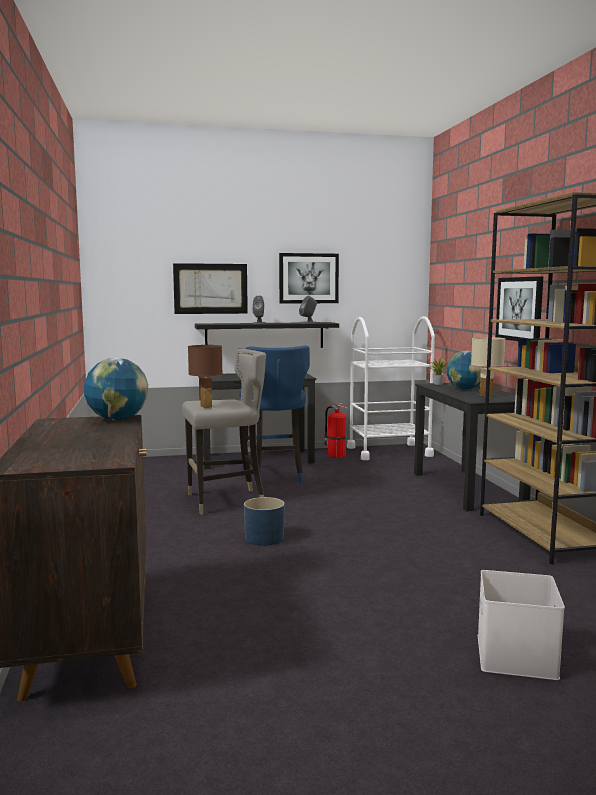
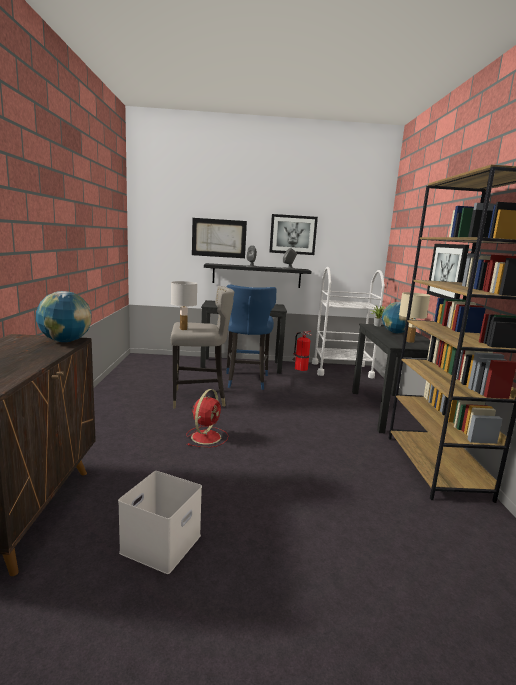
camera: 10 degrees right, 5 degrees up
(206, 407) = (183, 329): brown table lamp -> white table lamp
(264, 538) = (207, 436): blue planter -> red fan
(518, 656) = (358, 607): white storage box -> white storage box (161, 545)

